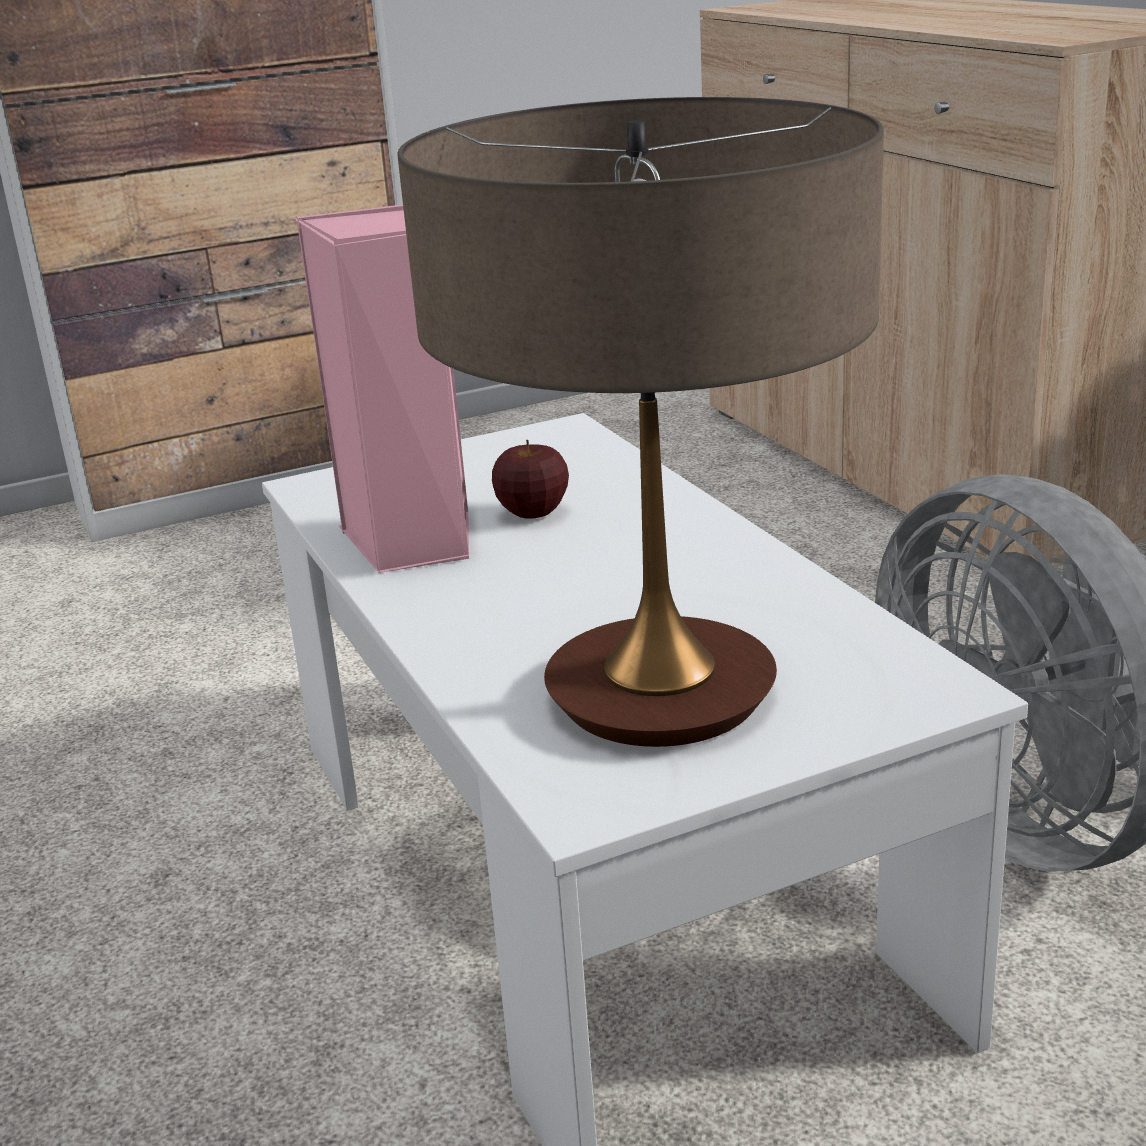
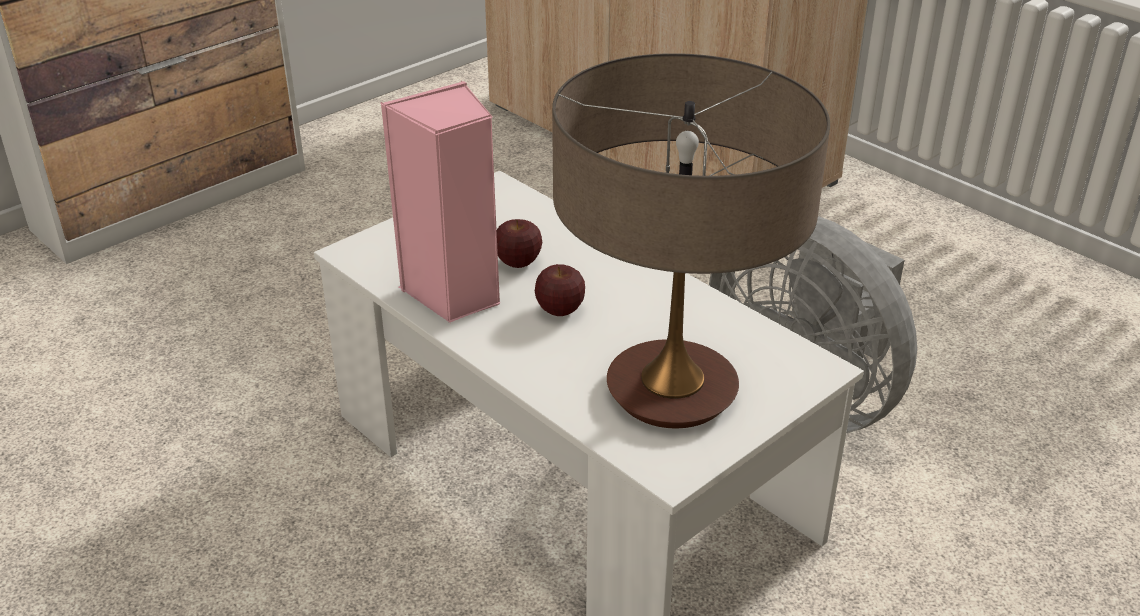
camera: 20 degrees left, 10 degrees up
(554, 573) = (560, 310): none -> apple

